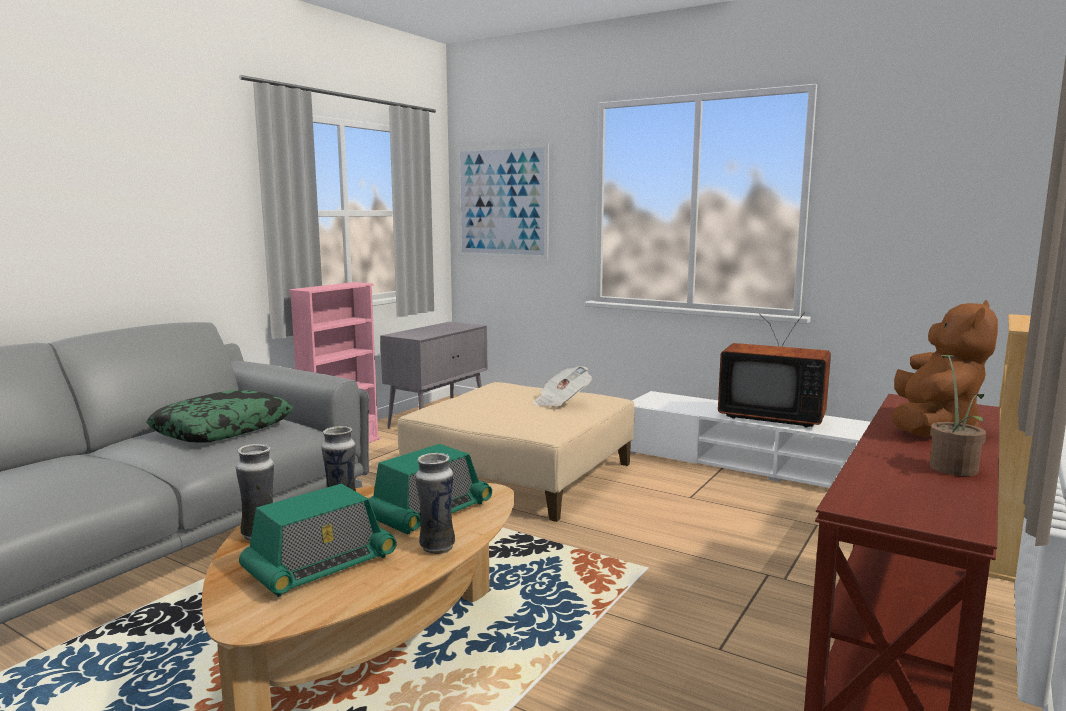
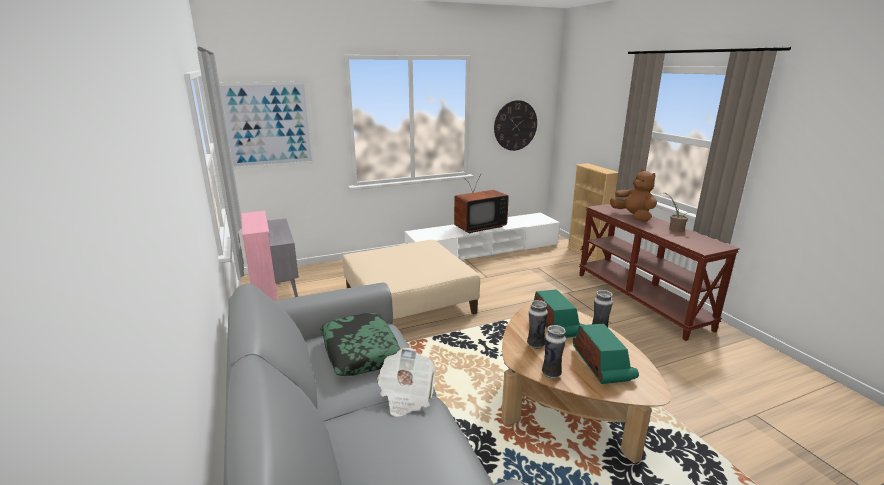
camera: 55 degrees left, 10 degrees up
(561, 402) = (426, 252): newspaper -> newspaper (406, 395)
(928, 225) = (515, 125): none -> wall clock

